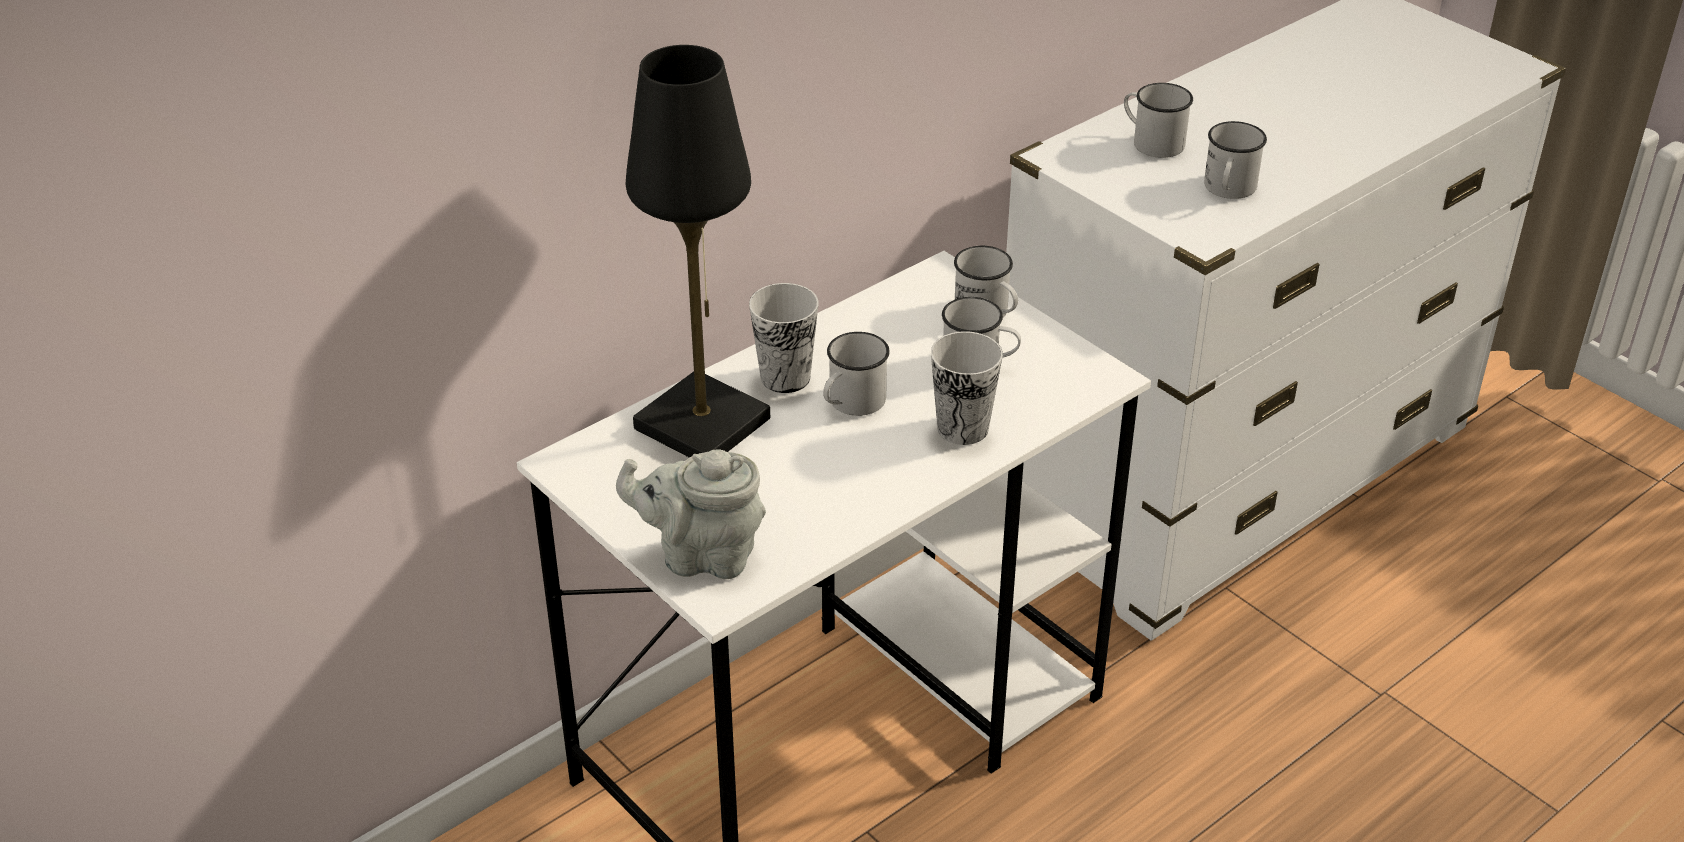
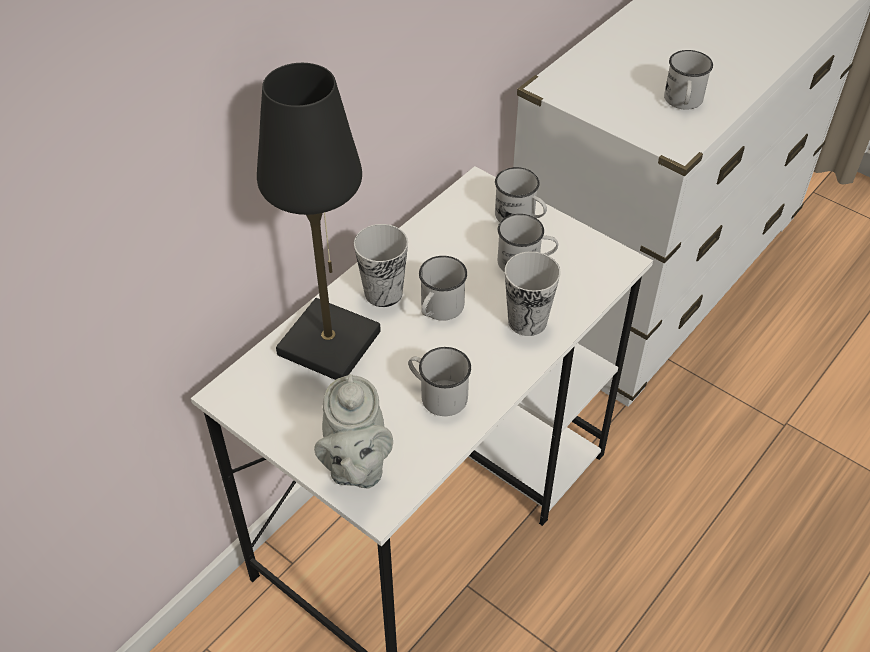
camera: 10 degrees left, 10 degrees up
(702, 555) = (356, 466): grey teapot -> grey teapot turned 90 degrees counterclockwise
(1151, 142) = (616, 67): white mug -> white mug (437, 394)

